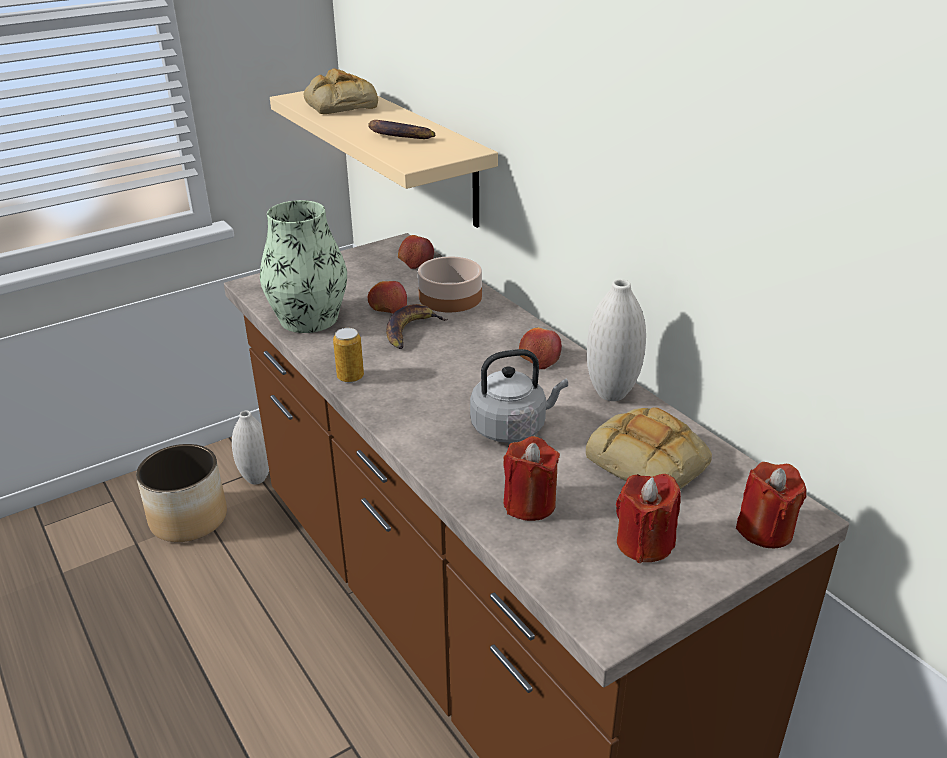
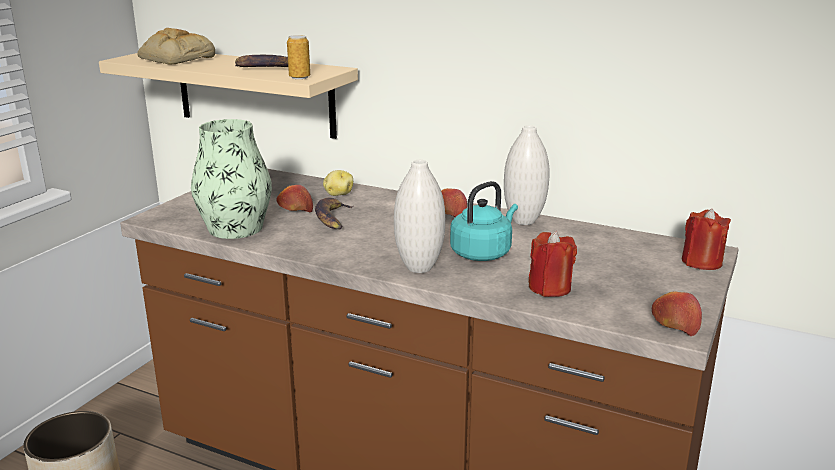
camera: 30 degrees left, 10 degrees down
(256, 479) = (126, 438): white vase -> white vase (419, 268)
(350, 377) = (321, 254): can -> can (299, 77)
(415, 260) = (279, 179): apple -> apple (674, 324)
(451, 297) = (338, 194): bowl -> potato
(512, 427) = (483, 253): grey kettle -> turquoise kettle
(644, 543) = (646, 287): red candle -> none
(650, 460) = (594, 247): bread -> none

